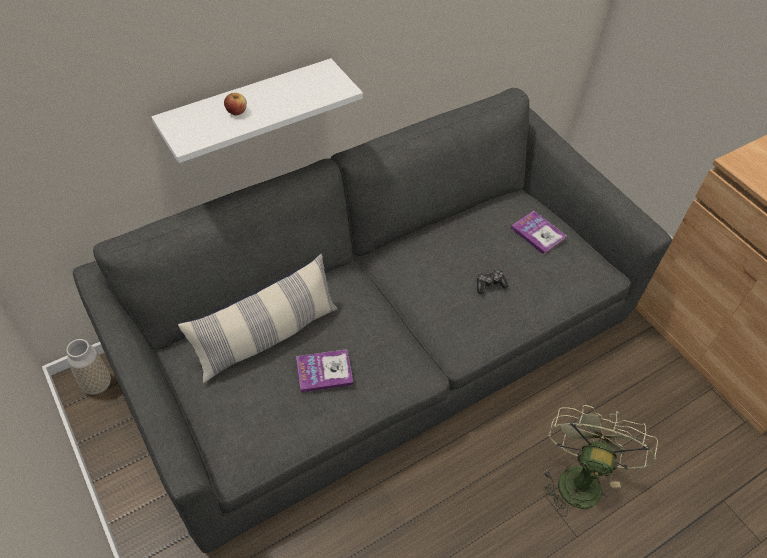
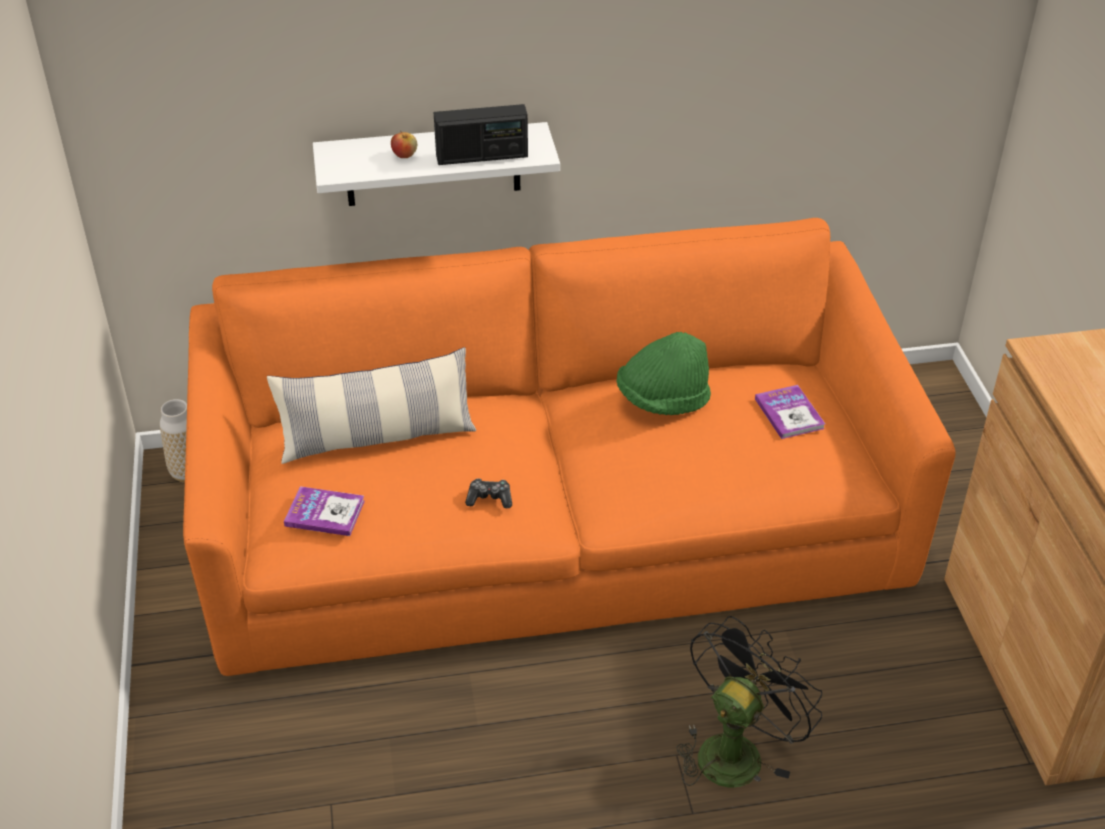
camera: 25 degrees right, 10 degrees down
(299, 99) = (482, 156): none -> radio
(324, 371) = (423, 489): book -> book (325, 513)
(379, 339) = (552, 517): grey sofa -> orange sofa
(452, 246) = (662, 400): none -> green hat
(490, 284) = (686, 454): game controller -> game controller (489, 498)
(579, 477) = (735, 749): green fan -> black fan

